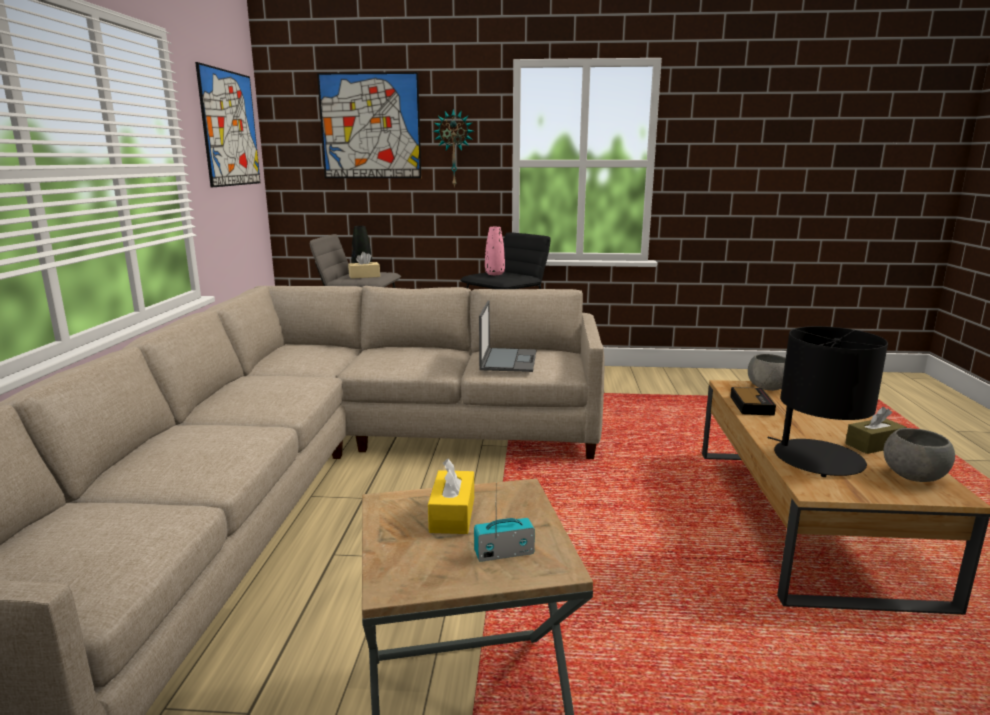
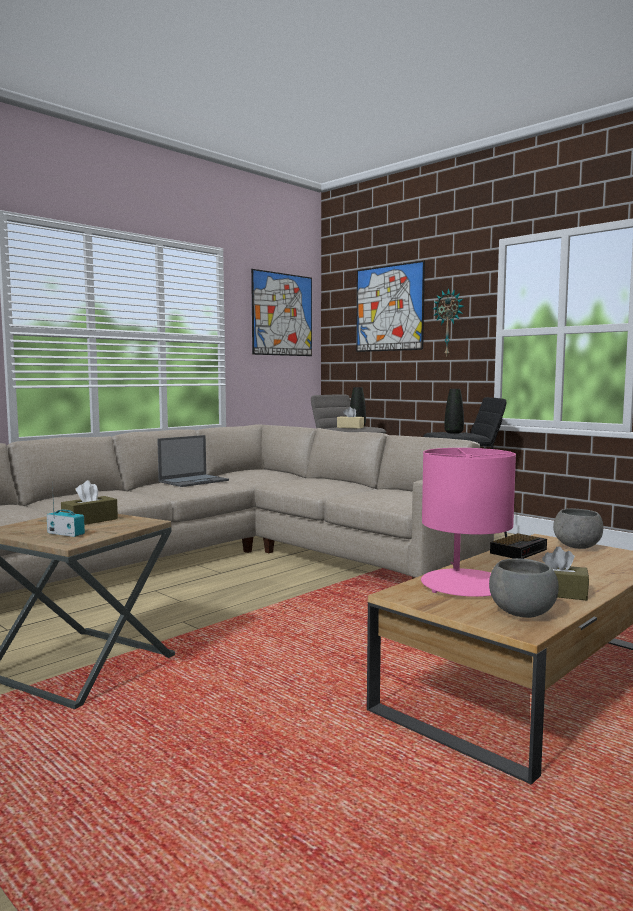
camera: 40 degrees right, 10 degrees down
(452, 514) = (90, 521): yellow tissue box -> brown tissue box
(494, 274) = (453, 433): pink vase -> black vase
(508, 360) = (377, 493): laptop -> laptop (194, 481)
(817, 459) = (465, 585): black table lamp -> pink table lamp

